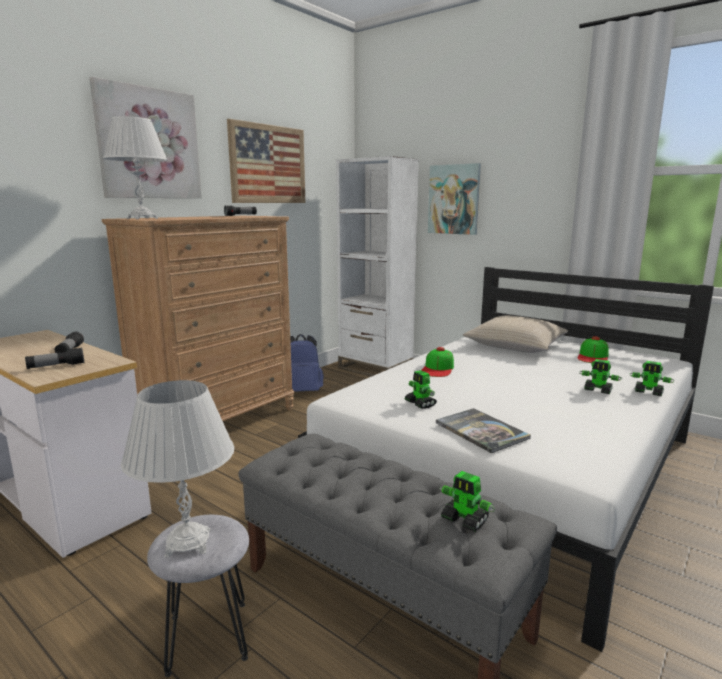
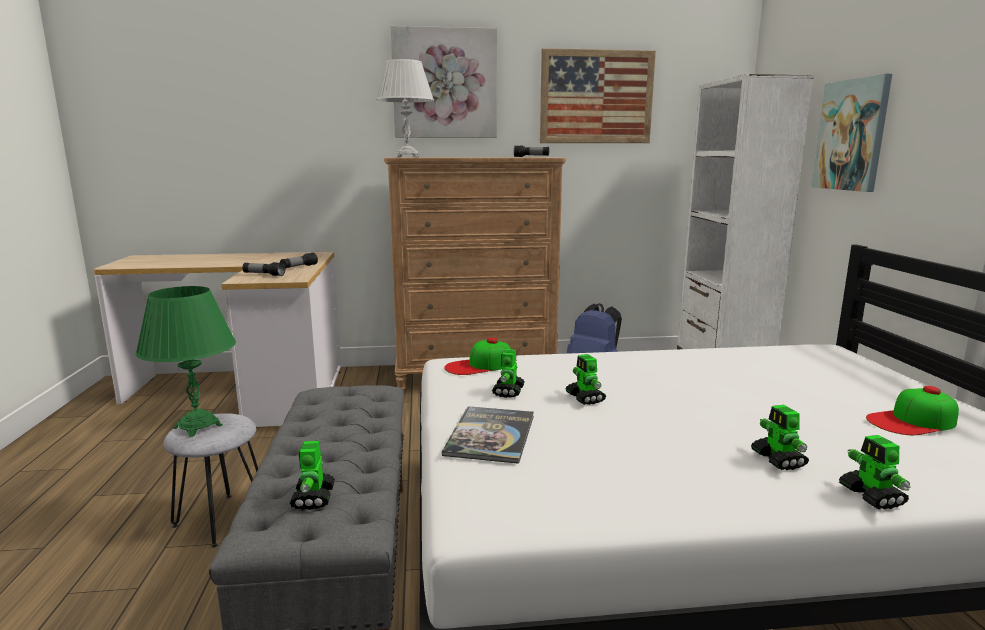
camera: 45 degrees right, 0 degrees up
(188, 543) = (198, 427): white table lamp -> green table lamp
(438, 368) = (624, 367): cap -> cap (479, 365)
(465, 392) = (585, 398): none -> toy robot
(515, 345) = (818, 373): beige pillow -> none

